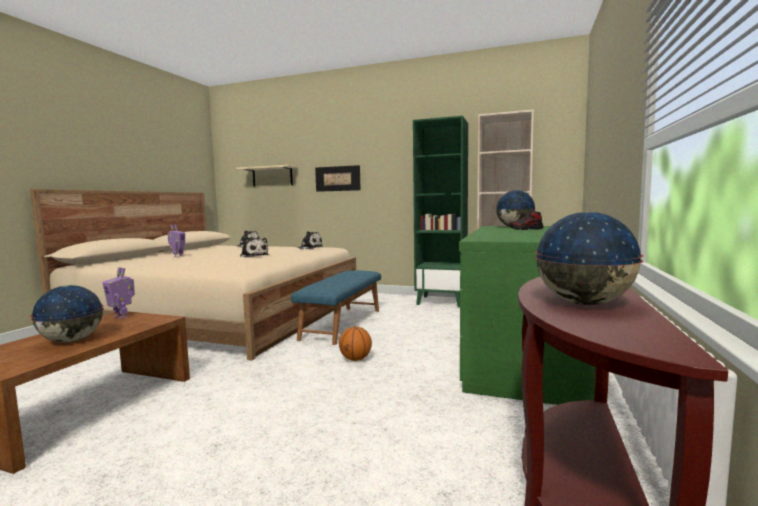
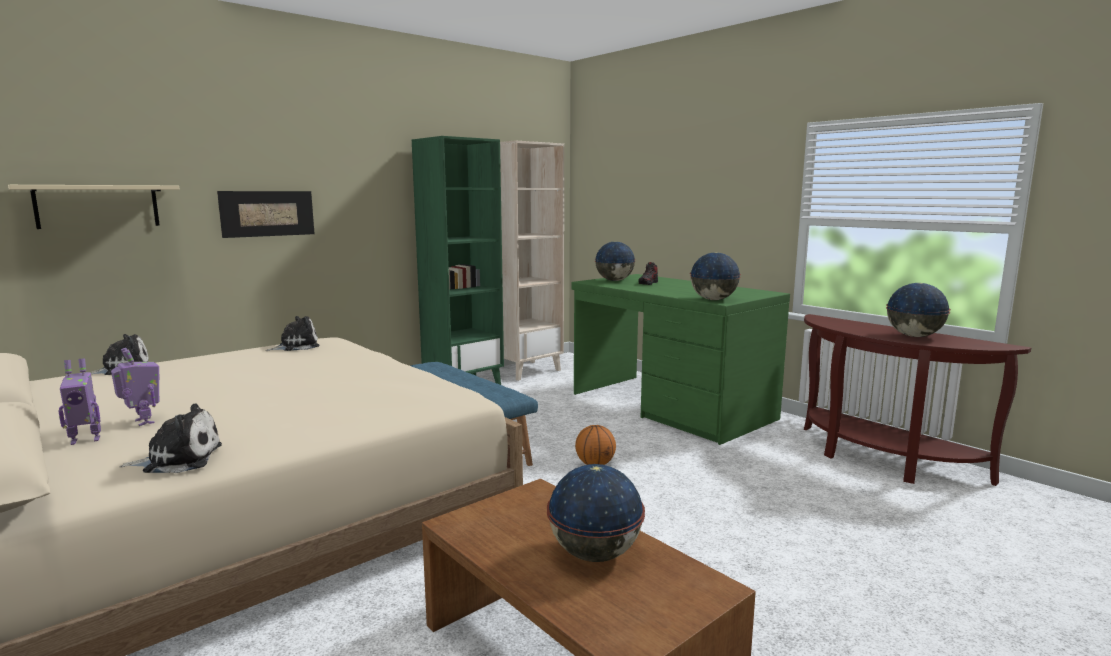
camera: 60 degrees left, 5 degrees up
(122, 316) = (474, 520): toy robot -> toy robot (86, 440)
(253, 256) = (307, 378): plush toy -> plush toy (178, 459)
(483, 238) = (713, 299): none -> globe

